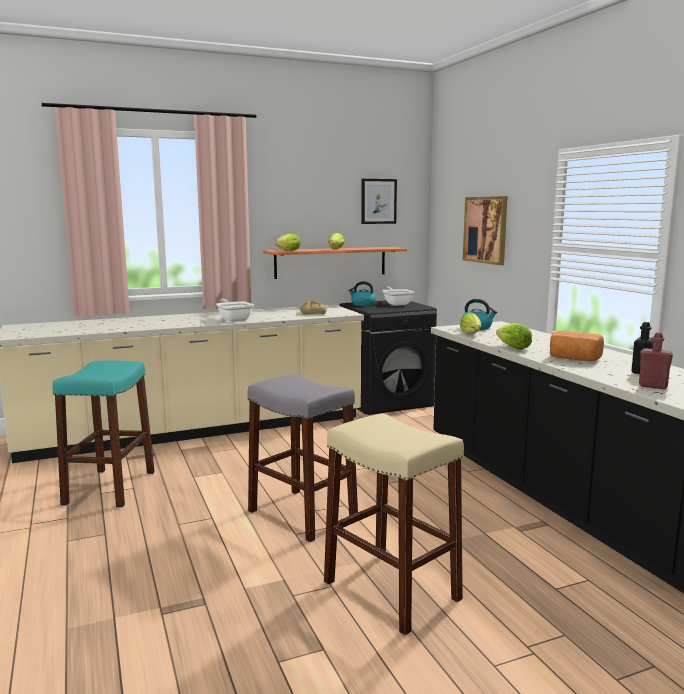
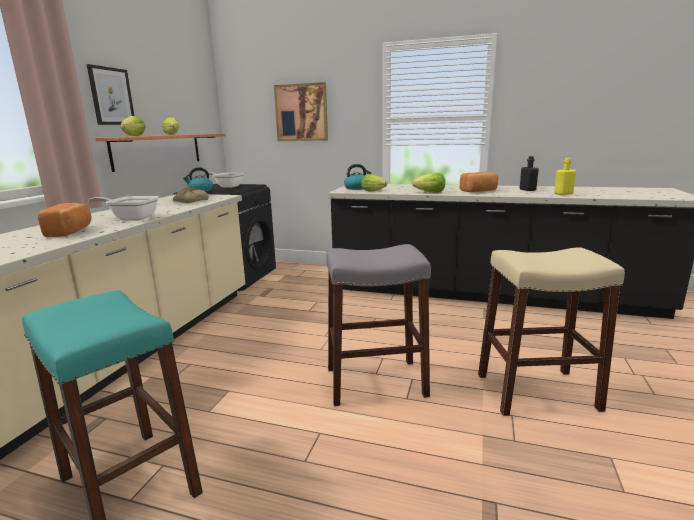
camera: 50 degrees left, 5 degrees up
(184, 321) = (71, 231): none -> bread
(378, 201) = (185, 87): picture -> picture (111, 96)
(653, 386) = (563, 193): red bottle -> yellow bottle

